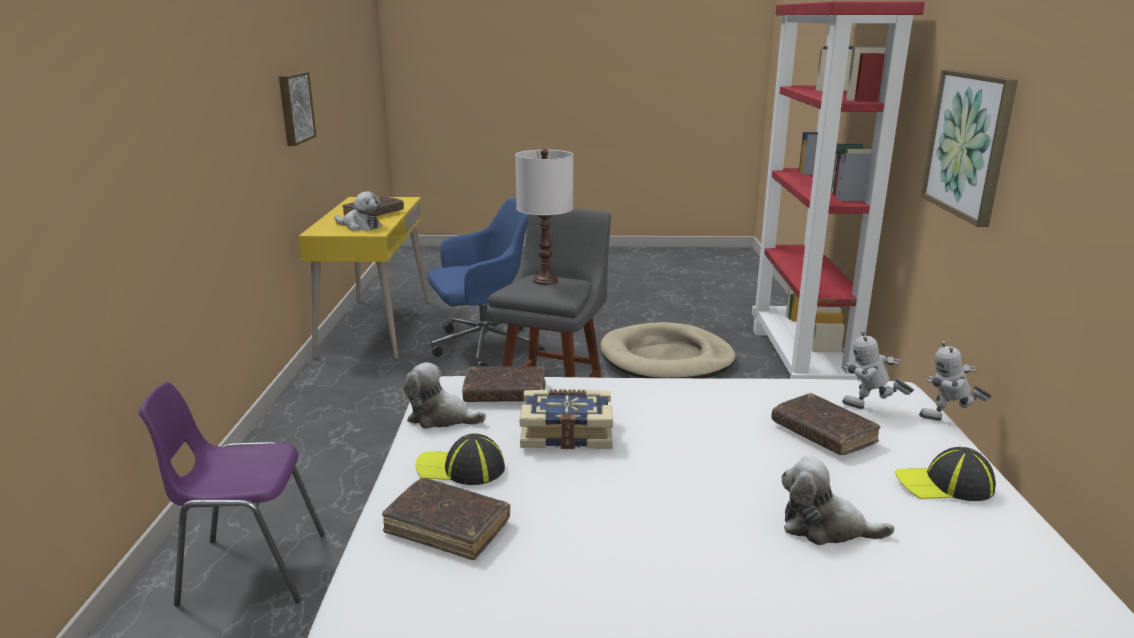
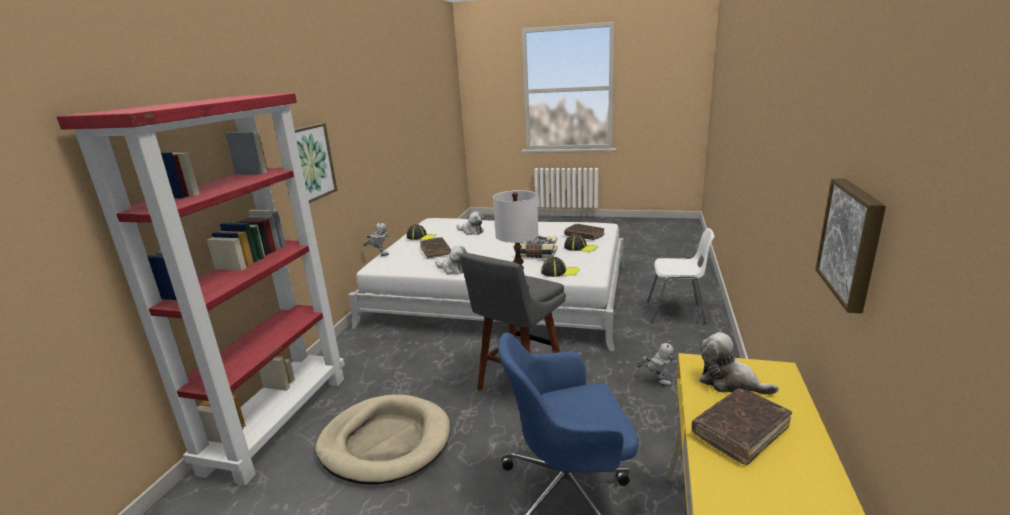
camera: 165 degrees left, 0 degrees up
(249, 569) = (677, 313): purple chair -> white chair
(441, 418) = (591, 263): plush toy -> plush toy (453, 269)
(505, 393) = (559, 272): brown book -> cap
(870, 410) = (402, 259): toy robot -> toy robot (656, 381)

